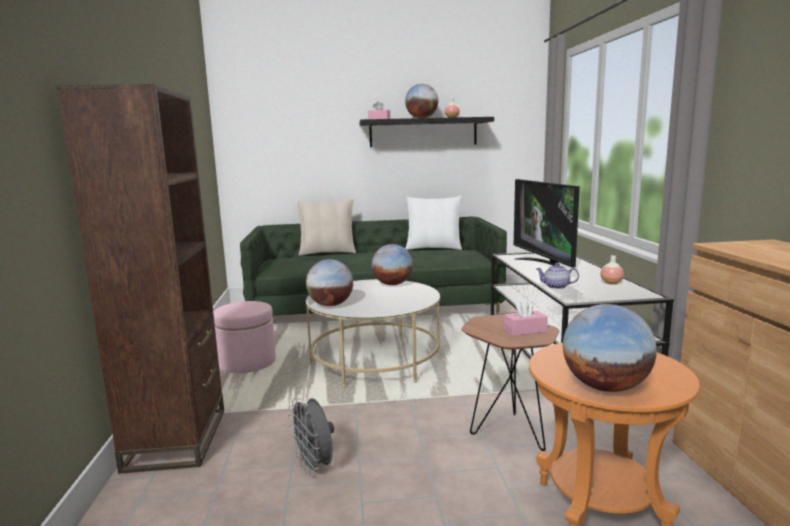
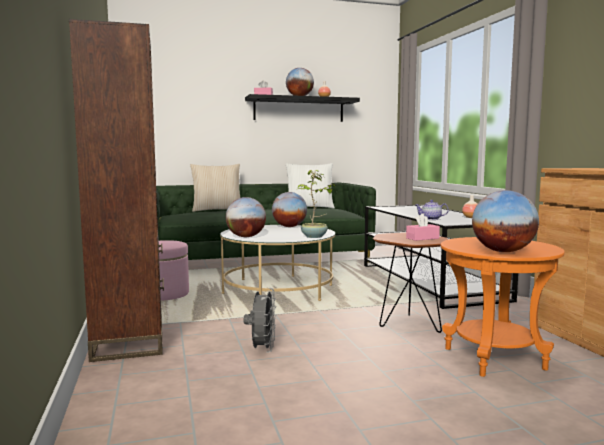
camera: 10 degrees left, 5 degrees down
(314, 467) = (262, 349): grey fan -> grey fan turned 135 degrees counterclockwise
(410, 307) = (314, 237): none -> potted plant
(545, 266) = (414, 211): television -> none

